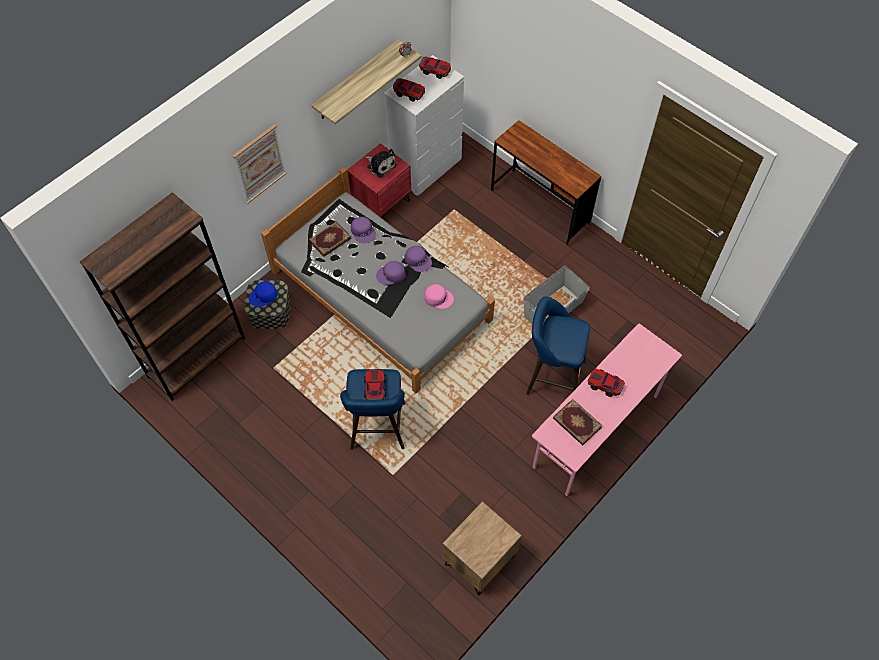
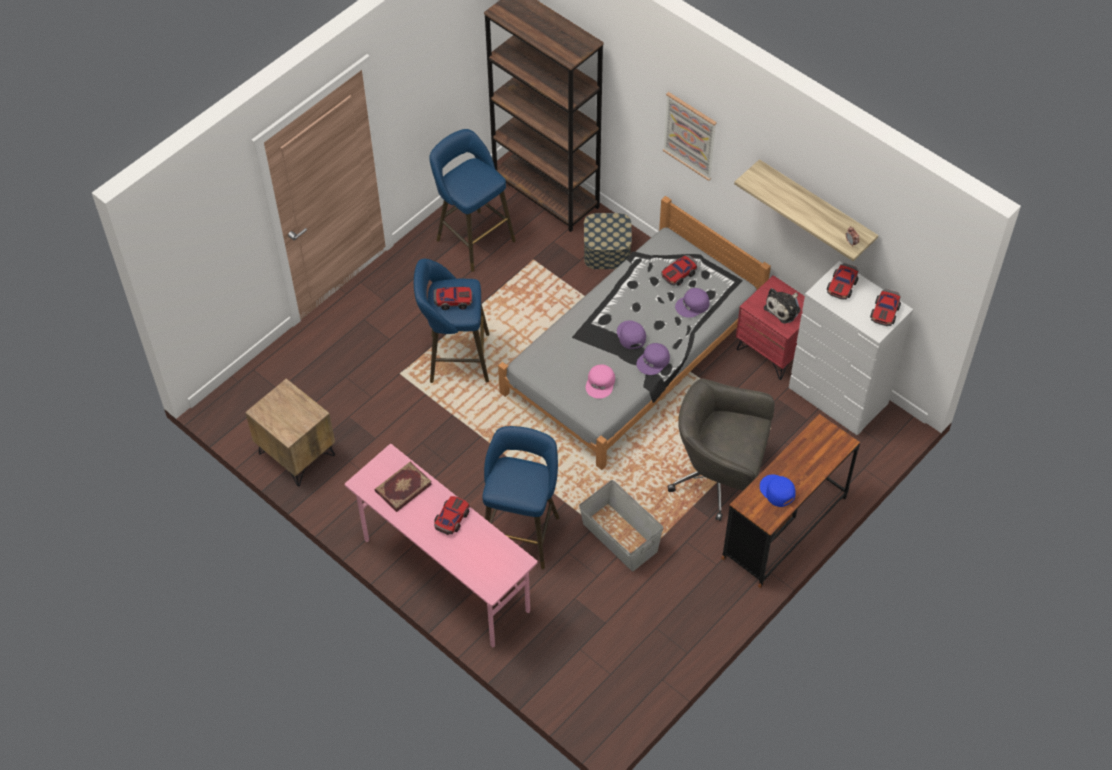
camera: 90 degrees right, 5 degrees down
(242, 417) = (472, 238): none -> blue stool
(263, 296) = (609, 228): blue cap -> blue cap (777, 491)
(329, 239) = (679, 274): book -> toy car
(498, 243) = (720, 478): none -> grey office chair

